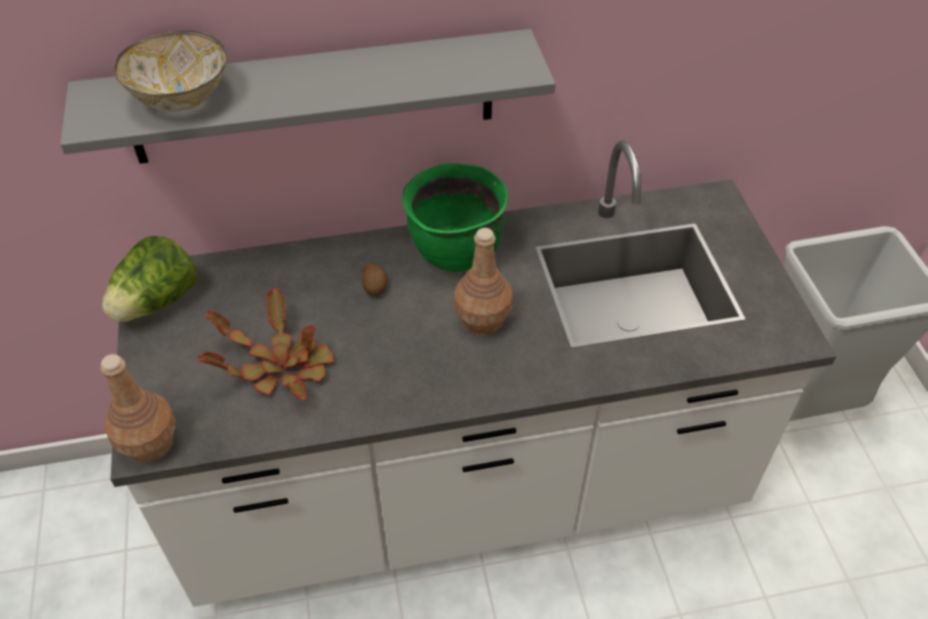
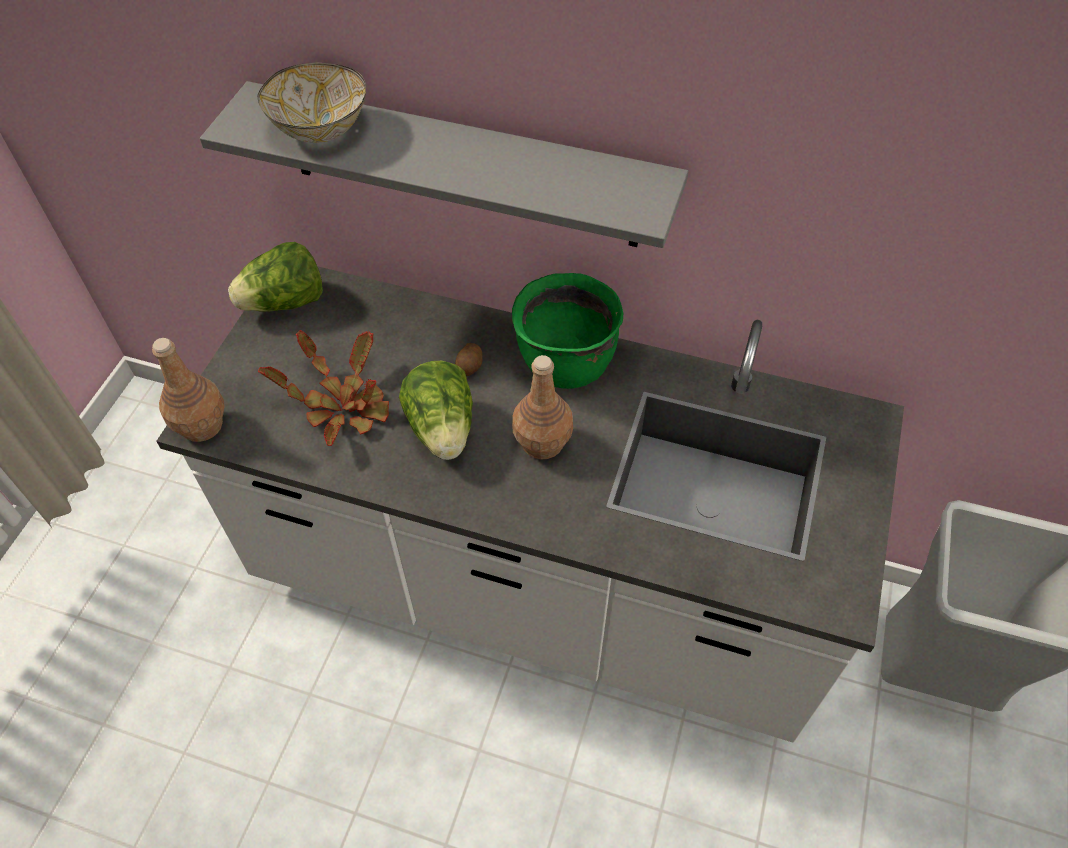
camera: 30 degrees right, 5 degrees up
(388, 347) = (443, 429): none -> lettuce

